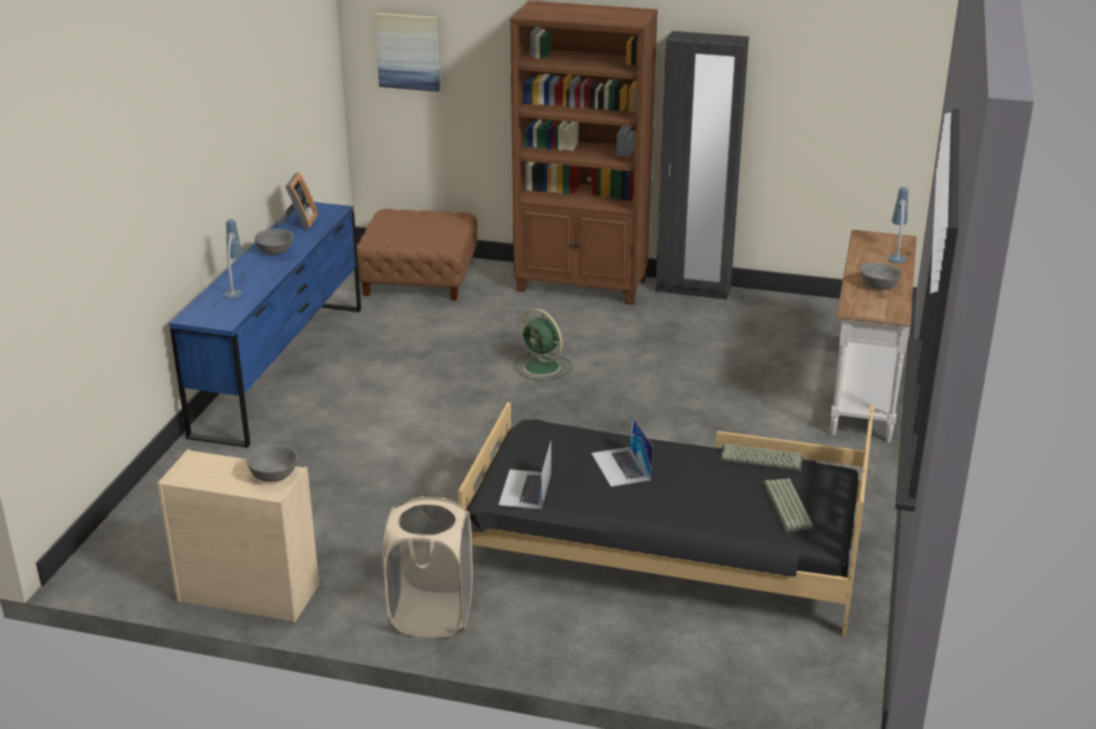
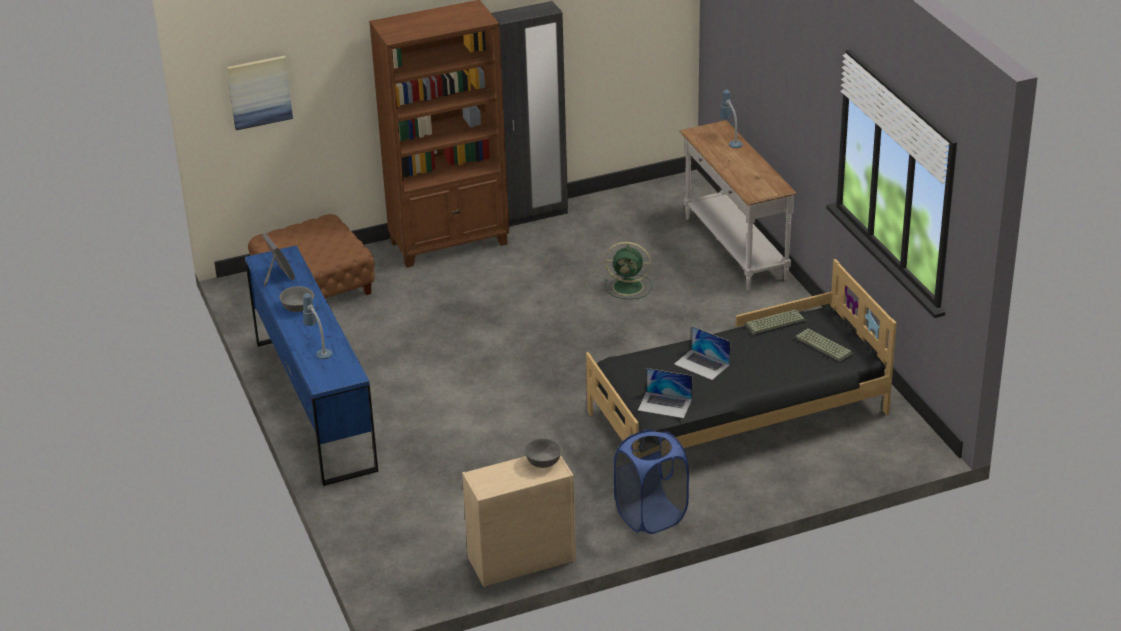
camera: 35 degrees left, 5 degrees up
(431, 615) = (651, 516): beige laundry basket -> blue laundry basket
(525, 489) = (665, 405): laptop -> laptop turned 45 degrees counterclockwise
(543, 367) = (506, 321): green fan -> green fan (629, 287)
(879, 285) = (747, 170): grey bowl -> none

